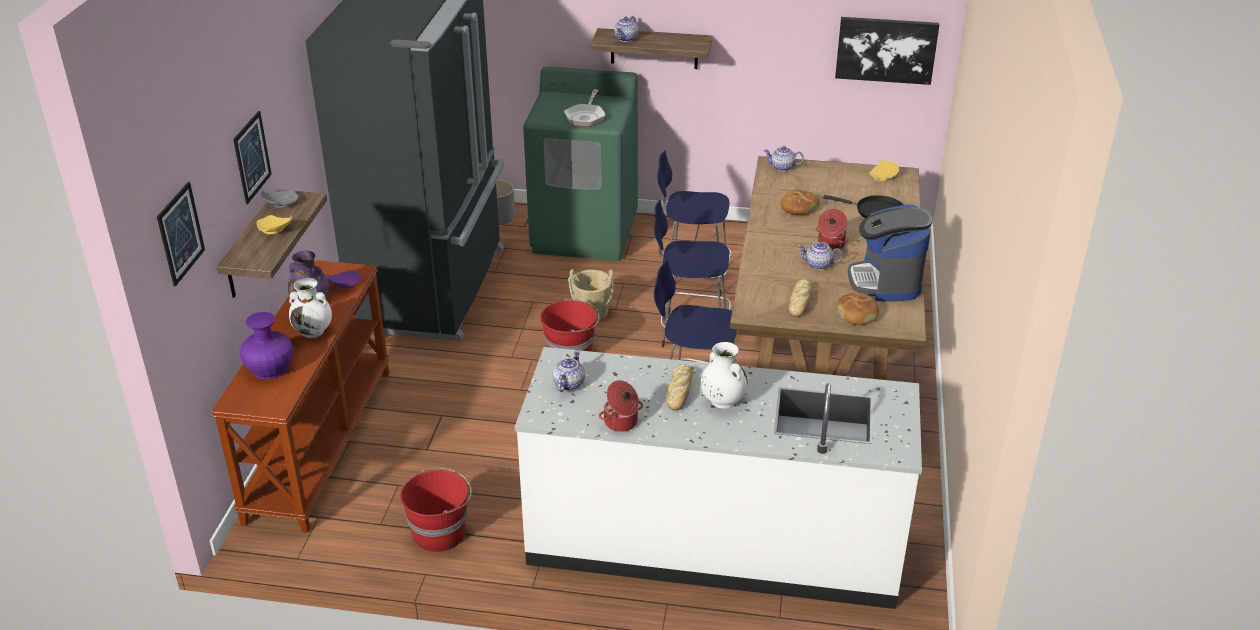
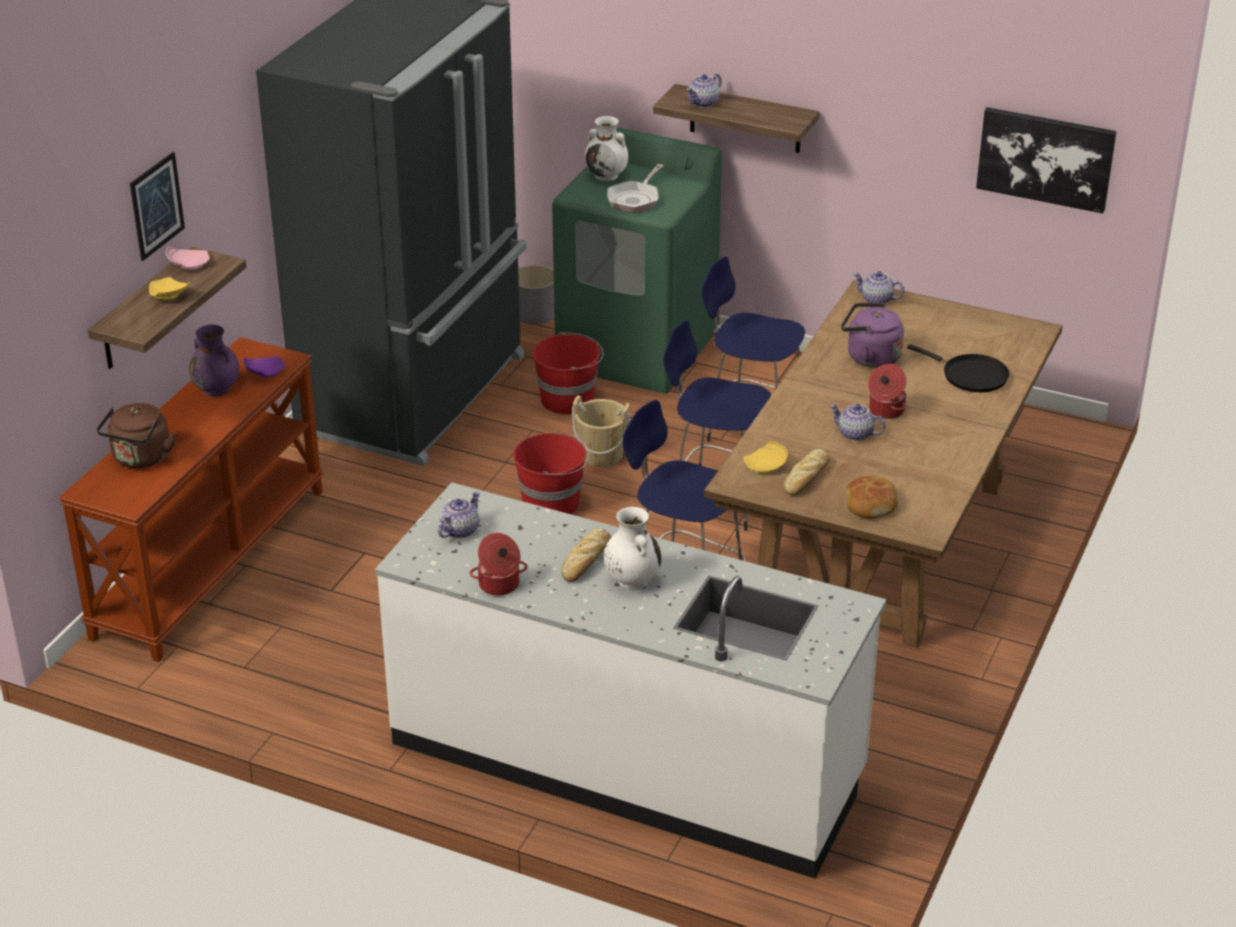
camera: 15 degrees right, 0 degrees up
(180, 233) = (38, 287): picture -> none
(270, 368) = (140, 459): purple vase -> brown kettle
(280, 204) = (188, 265): grey plate -> pink plate
(313, 331) = (206, 423): white vase -> white vase (607, 176)
(440, 533) = (308, 689): red bucket -> red bucket (568, 399)
(799, 208) = (869, 357): bread -> purple kettle
(883, 176) = (1006, 330): yellow plate -> yellow plate (766, 466)
(886, 281) = (931, 469): coffee machine -> none

